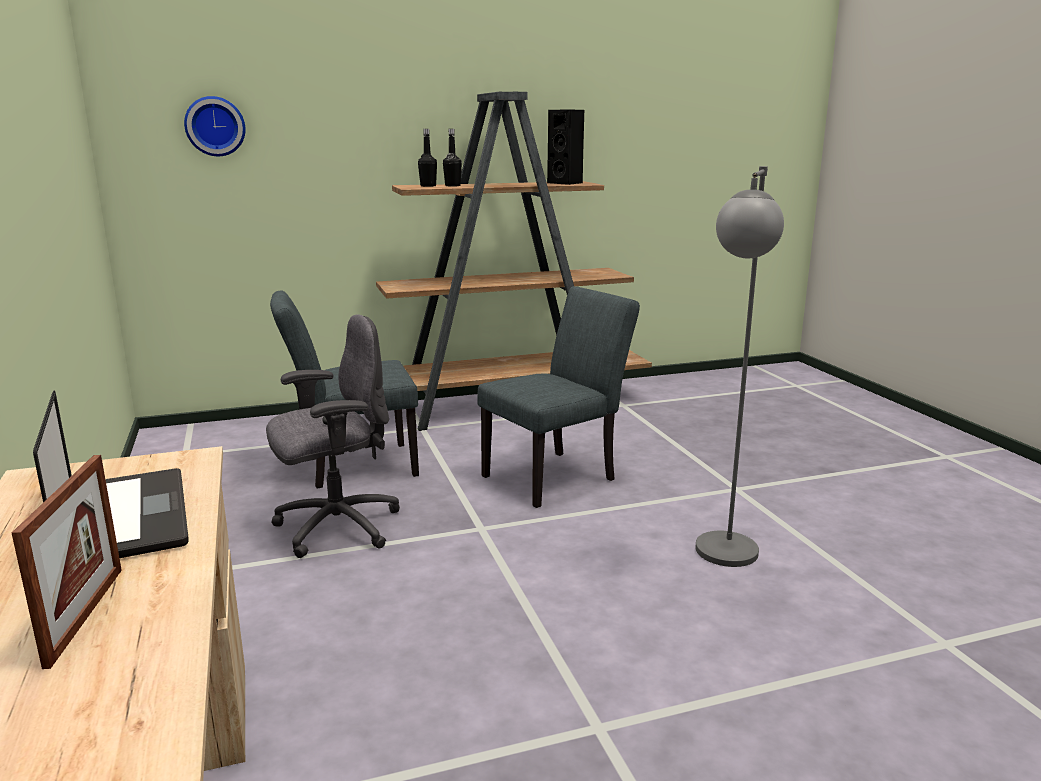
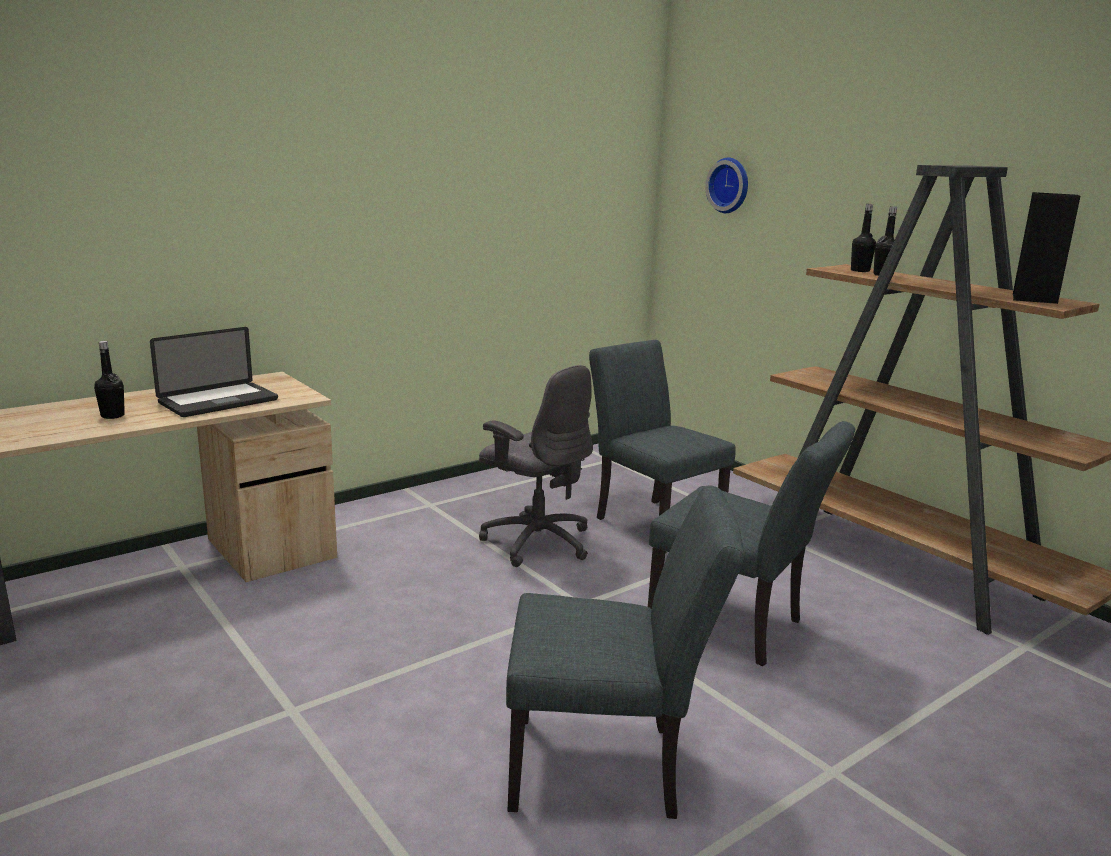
camera: 70 degrees right, 0 degrees up
(85, 615) = (112, 416): picture frame -> black bottle
(723, 562) = (609, 768): grey floor lamp -> grey chair

